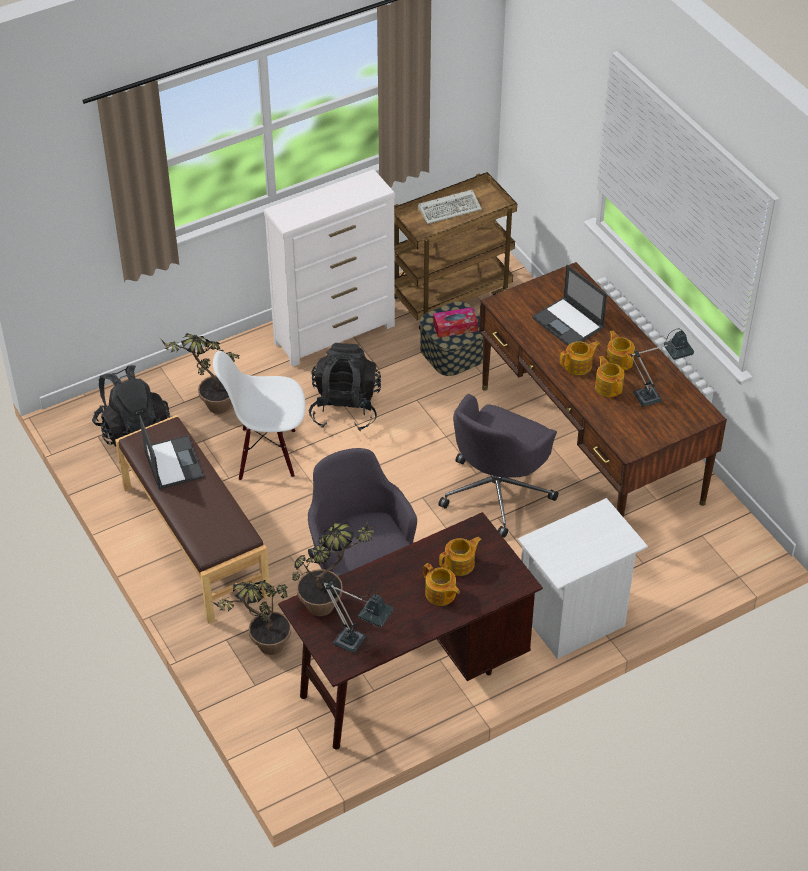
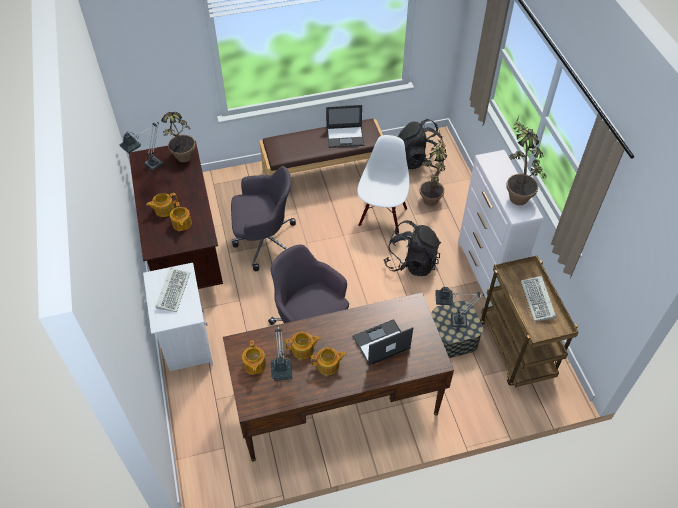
camera: 105 degrees right, 5 degrees up
(262, 648) = (236, 190): potted plant -> potted plant (516, 193)
(455, 327) = (454, 321): tissue box -> table lamp
(572, 544) = (173, 290): none -> keyboard
(579, 365) = (332, 336): teapot -> teapot (254, 365)

